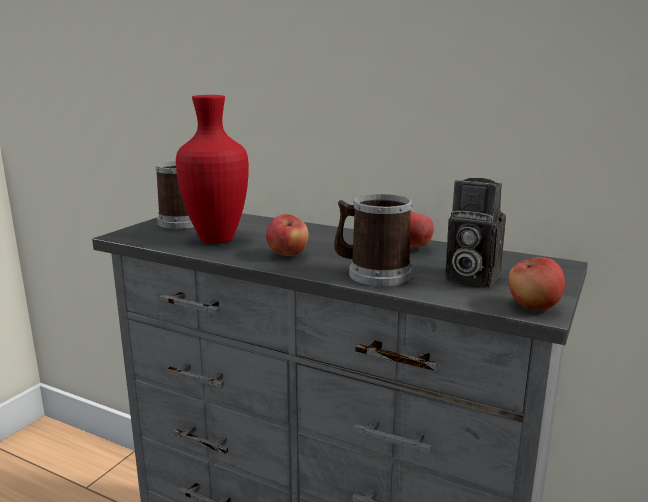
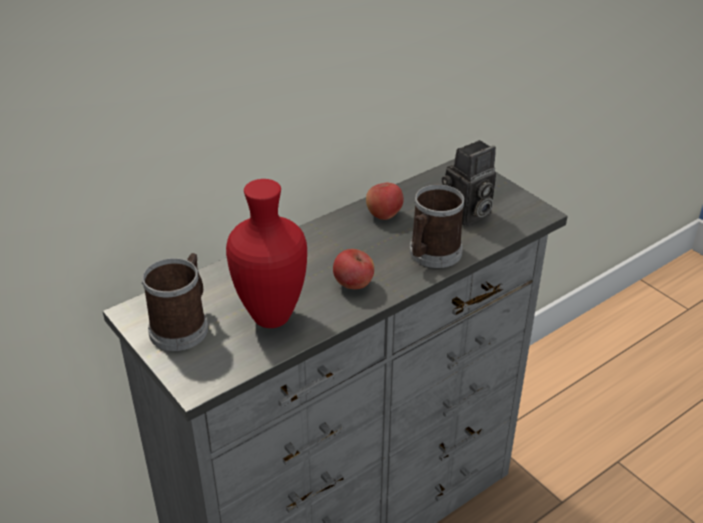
camera: 65 degrees left, 20 degrees up
(533, 306) = (531, 212): apple -> none

